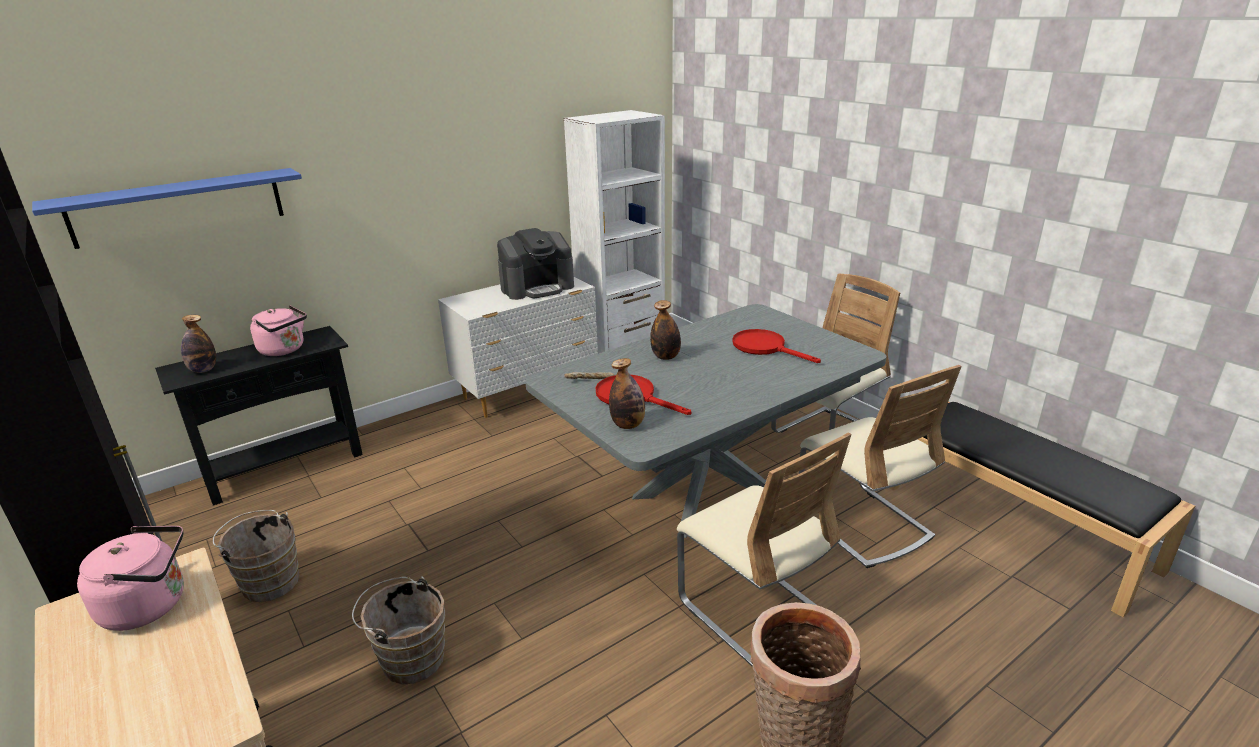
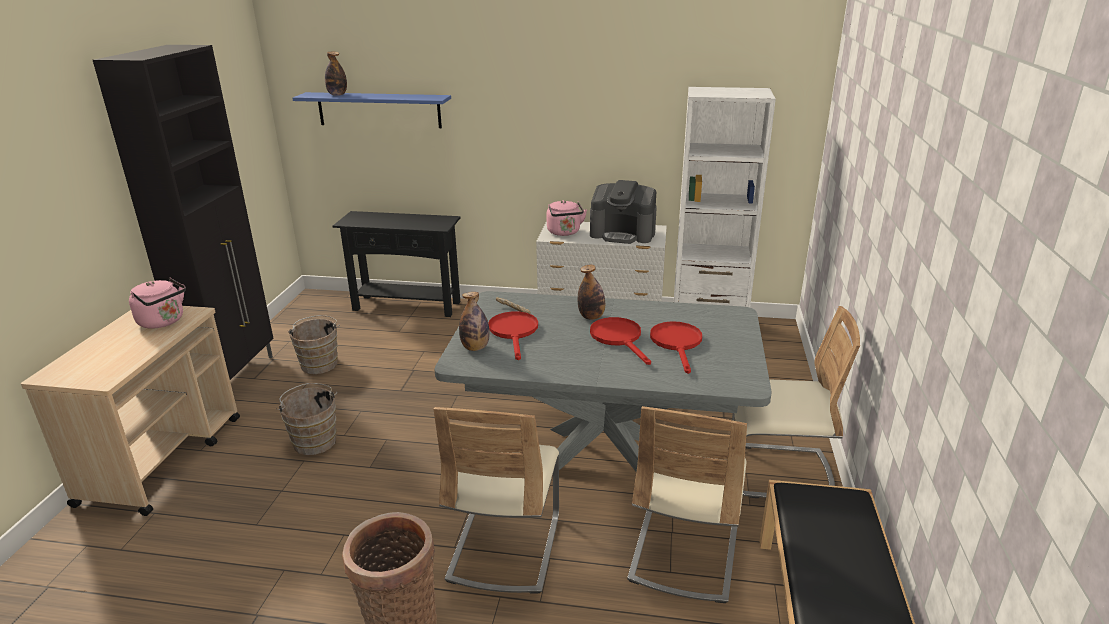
camera: 45 degrees right, 0 degrees up
(203, 370) = (364, 220): bottle -> bottle (337, 95)
(284, 350) = (414, 223): pink kettle -> pink kettle (564, 232)
(720, 362) = (619, 338): none -> red frying pan

